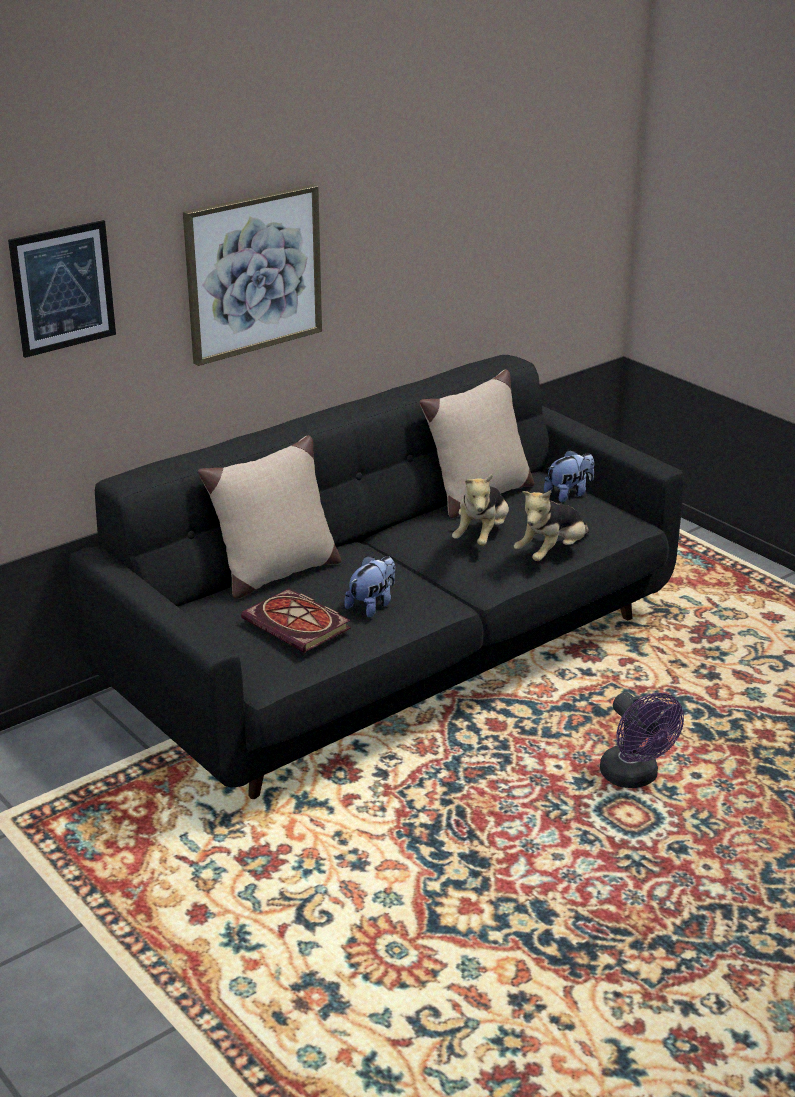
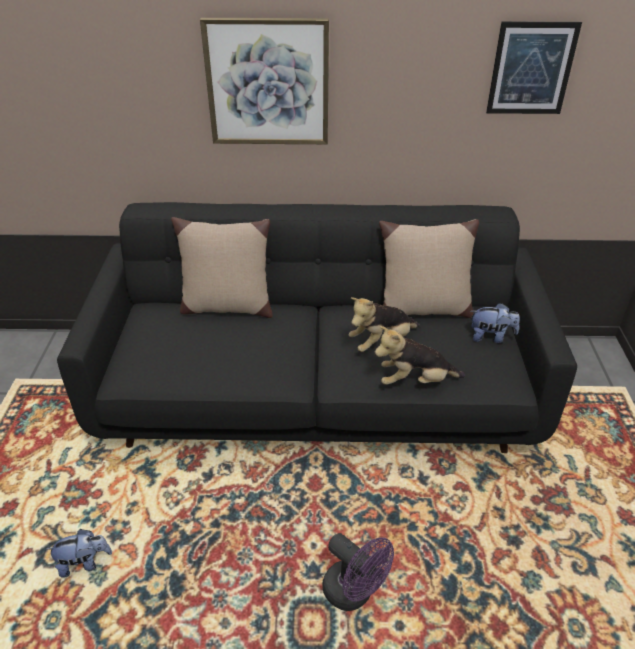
camera: 40 degrees right, 10 degrees up
(63, 288) = (100, 58): picture -> picture (531, 69)
(299, 625) = (182, 352): book -> none
(372, 605) = (244, 360): plush toy -> plush toy (84, 563)
(634, 777) = (354, 593): purple fan -> purple fan turned 60 degrees counterclockwise

